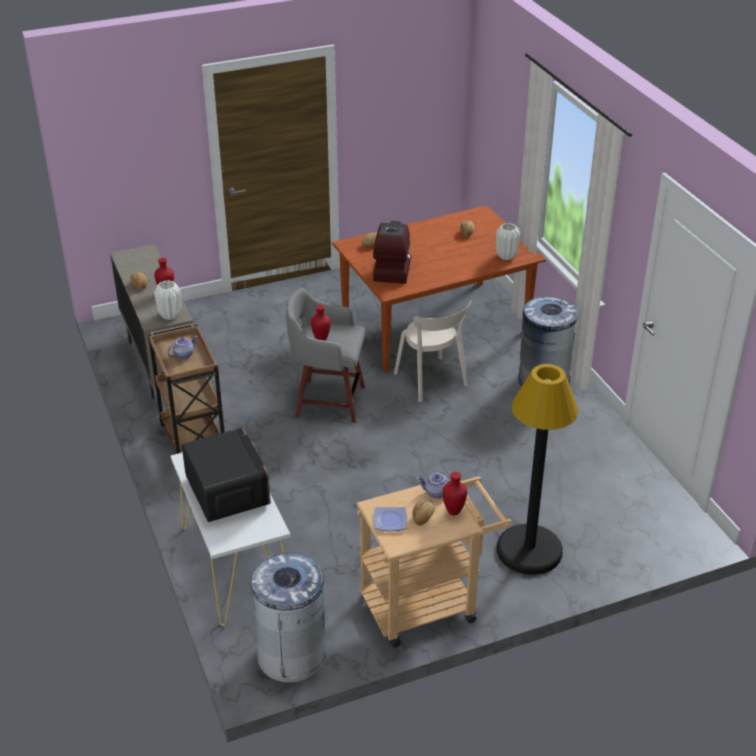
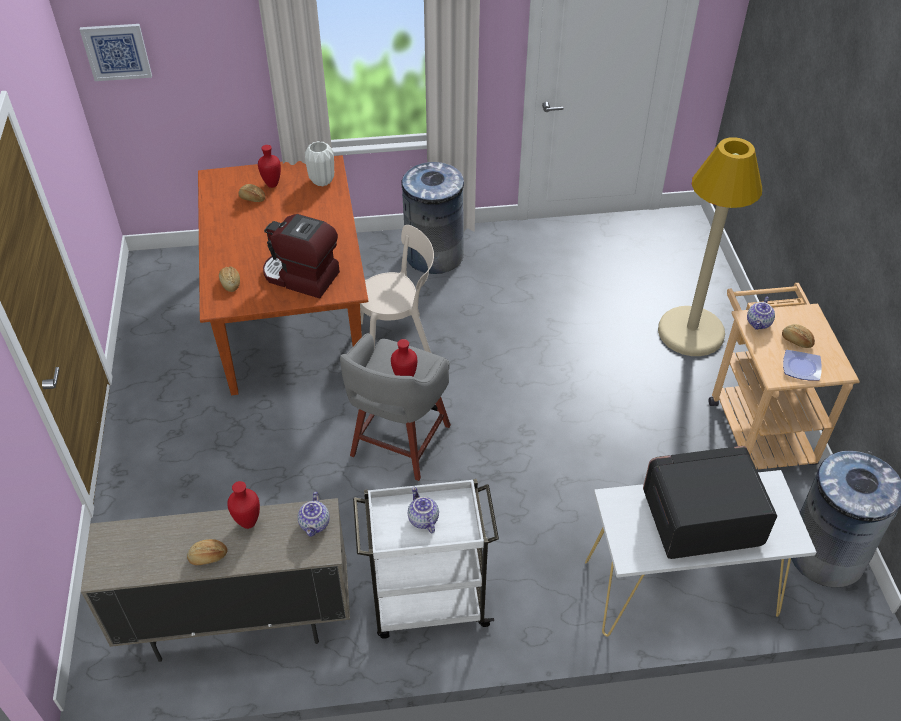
camera: 75 degrees left, 10 degrees up
(170, 315) = (315, 524): white vase -> teapot
(193, 439) = (427, 602): brown cart -> white cart
(454, 511) = (788, 316): red vase -> red vase (272, 184)
(485, 95) = (116, 51): none -> picture
(529, 550) = (691, 332): black floor lamp -> beige floor lamp

